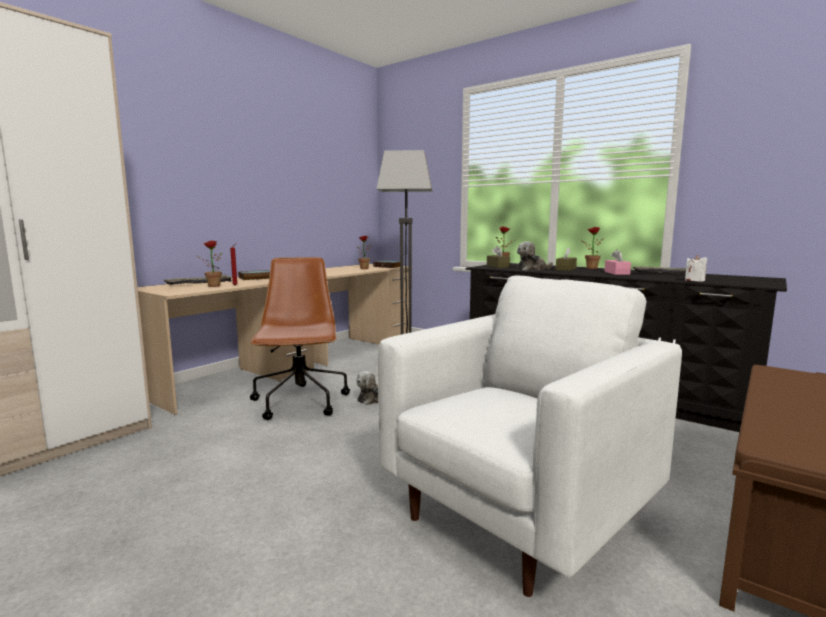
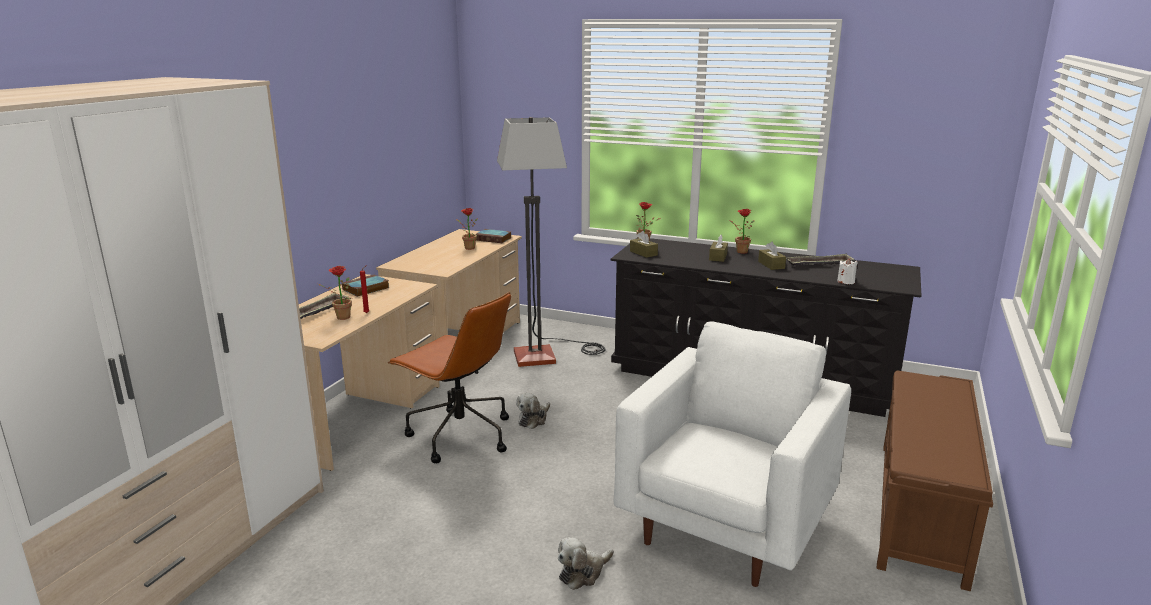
camera: 15 degrees left, 10 degrees up
(300, 403) = (459, 435): brown office chair -> brown office chair turned 150 degrees clockwise
(532, 269) = (684, 260): plush toy -> plush toy (583, 573)
(616, 273) = (771, 265): pink tissue box -> brown tissue box

